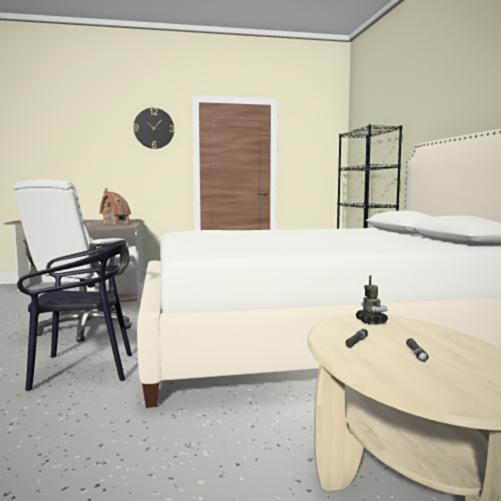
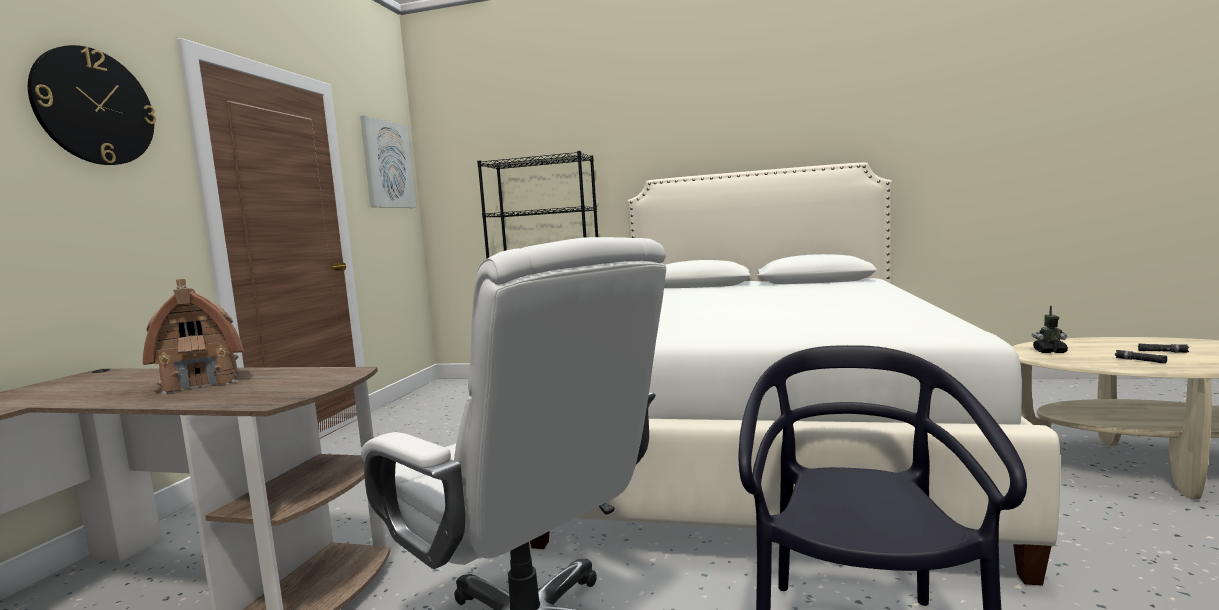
camera: 65 degrees left, 0 degrees up
(318, 138) = (387, 165): none -> picture

